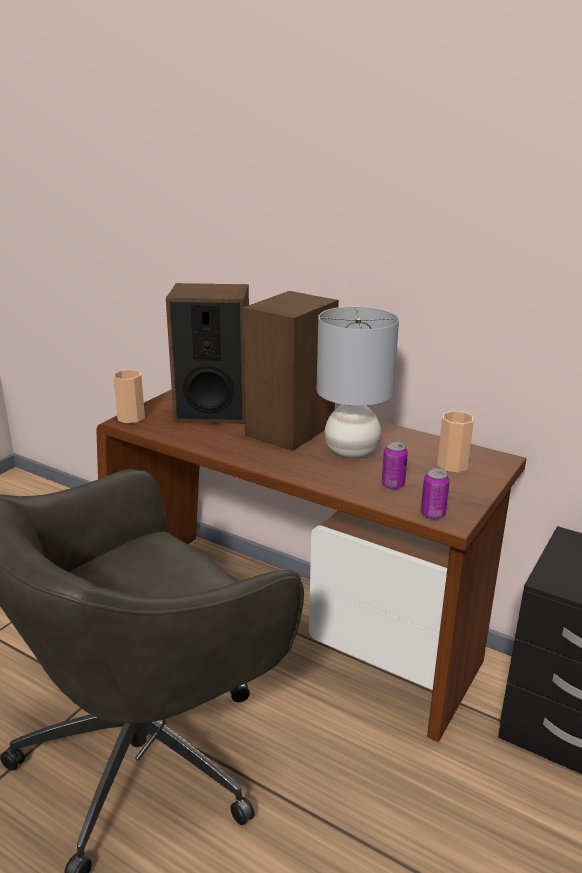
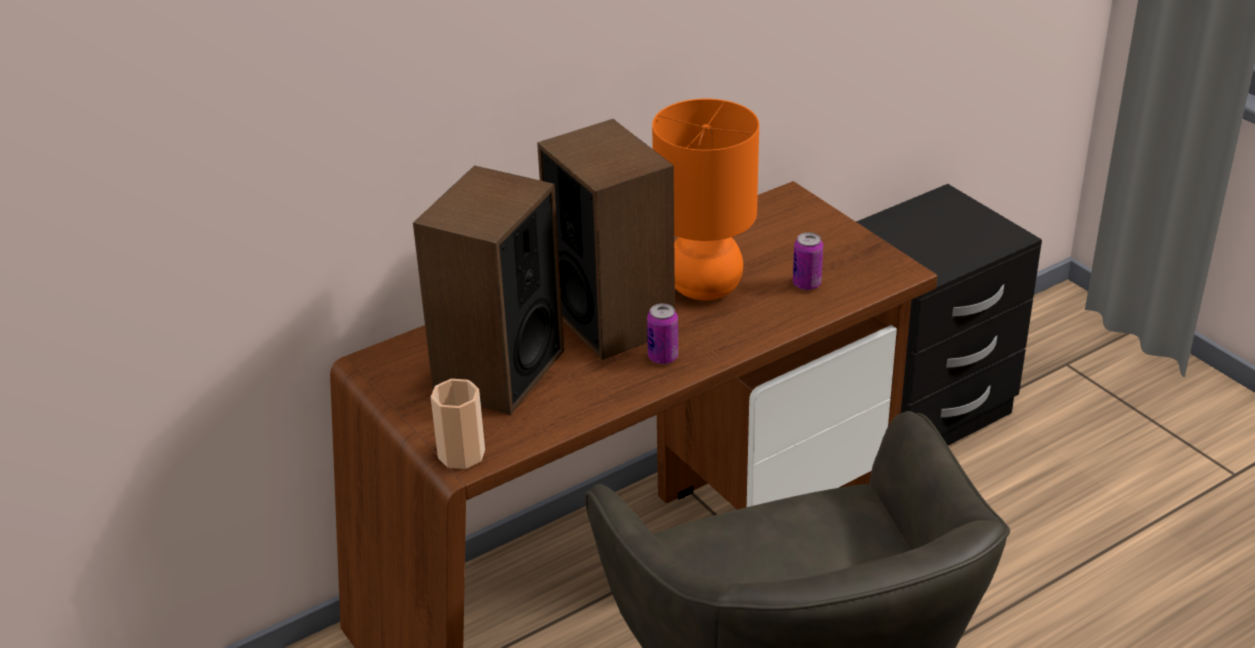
camera: 65 degrees left, 10 degrees up
(352, 451) = (704, 287): grey table lamp -> orange table lamp
(432, 514) = (883, 279): can -> can (663, 357)
(452, 465) = (784, 231): cup -> none

